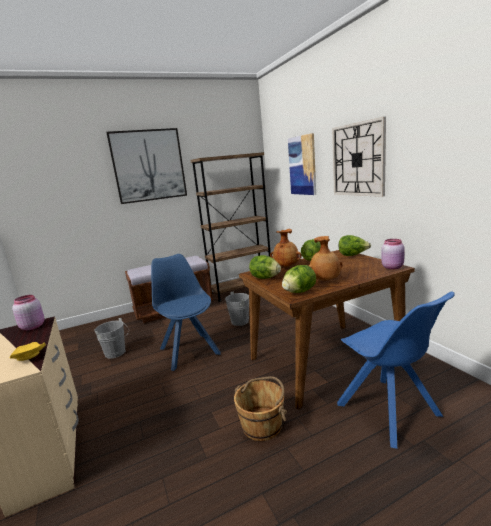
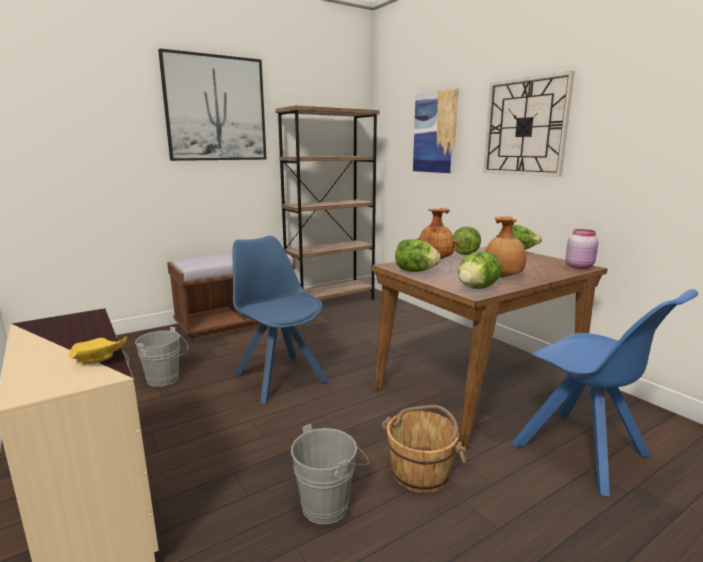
camera: 10 degrees left, 0 degrees up
(33, 326) = (76, 320): pink jar -> none
(242, 321) = (344, 340): grey bucket -> grey bucket (330, 504)

